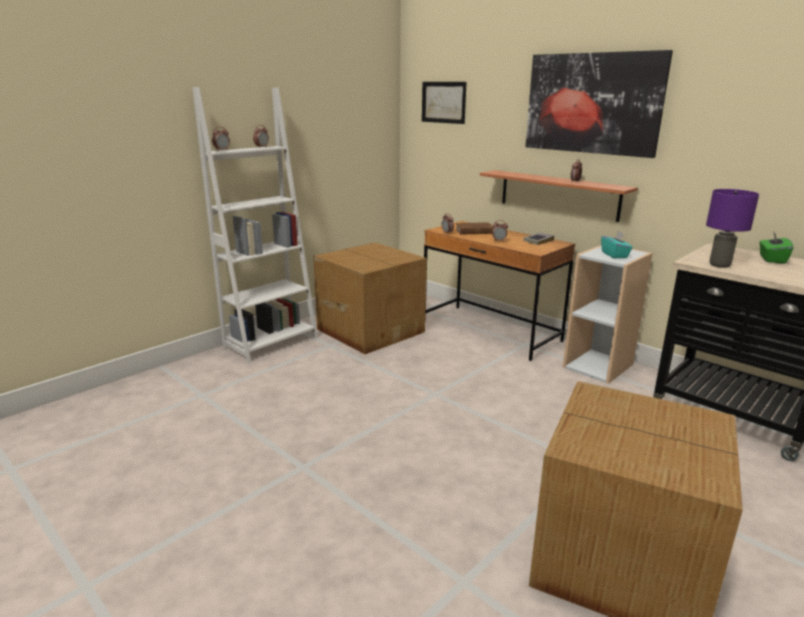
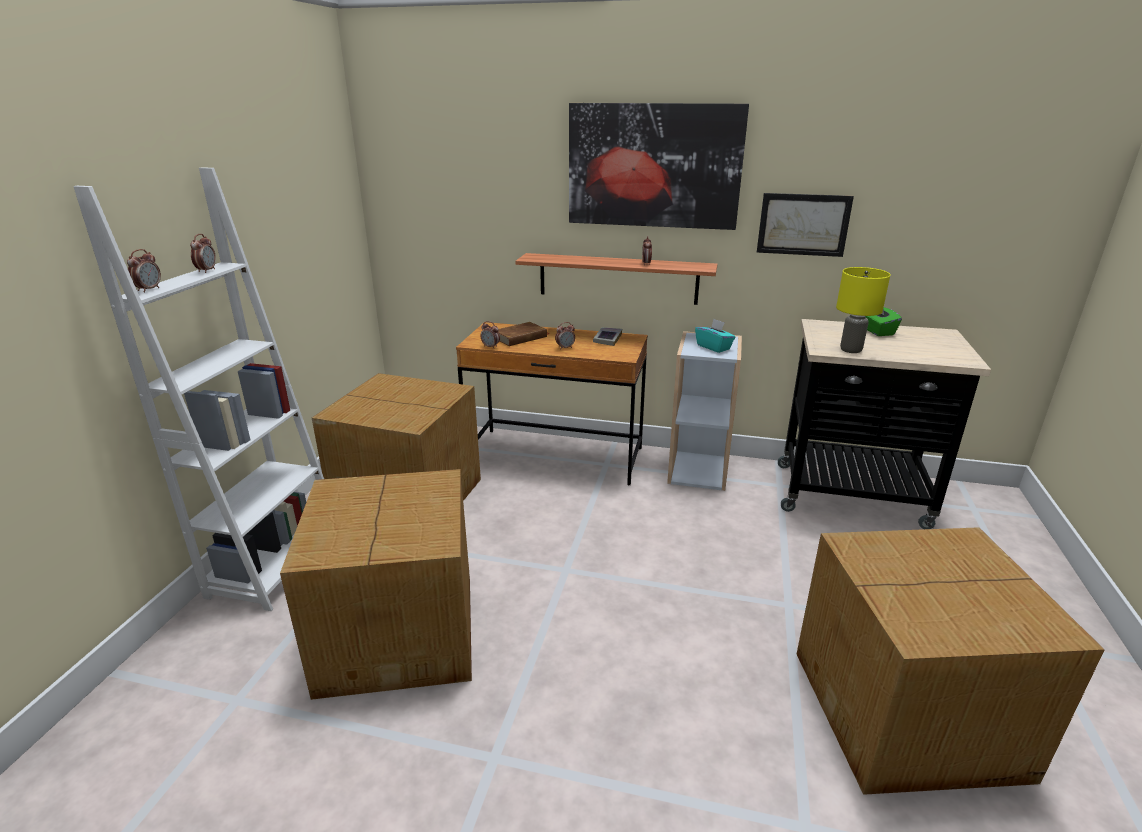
camera: 30 degrees left, 5 degrees up
(307, 392) = (401, 631): none -> cardboard box
(443, 102) = (433, 164): picture -> picture (803, 224)
(719, 265) = (849, 350): purple table lamp -> yellow table lamp

